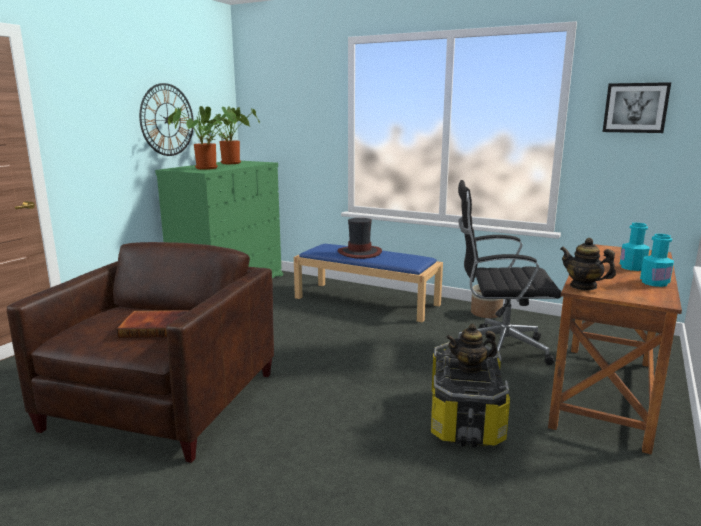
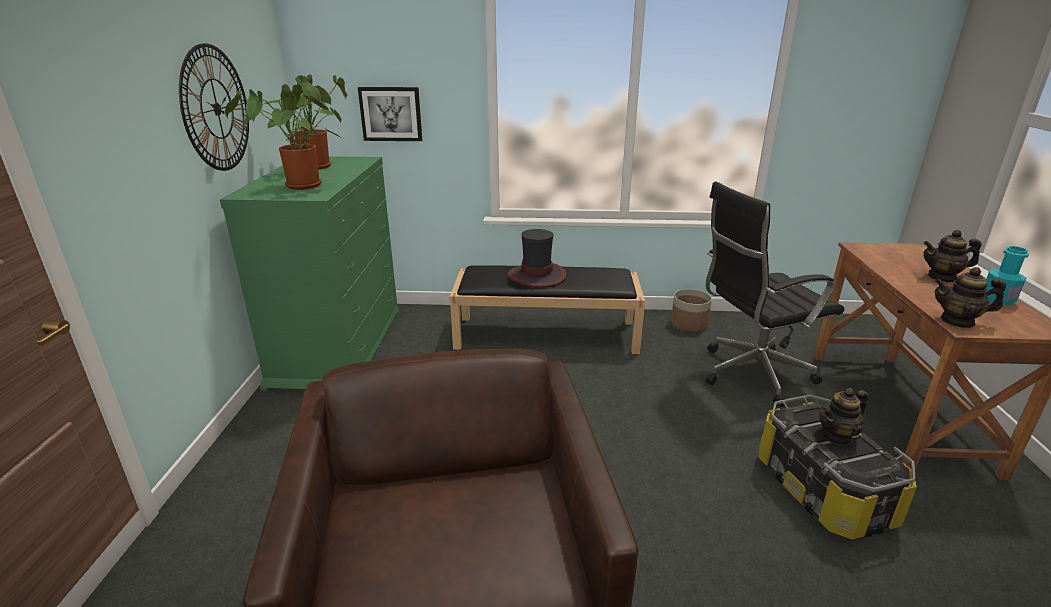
camera: 25 degrees left, 10 degrees up
(156, 327) = (486, 521): book -> none
(367, 301) = (547, 334): blue bench -> black bench
(632, 267) = (942, 277): turquoise bottle -> teapot
(635, 108) = (861, 74): picture -> picture (391, 114)

